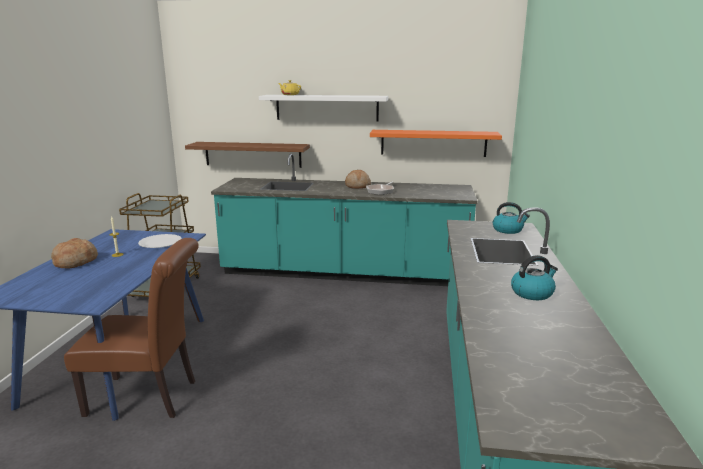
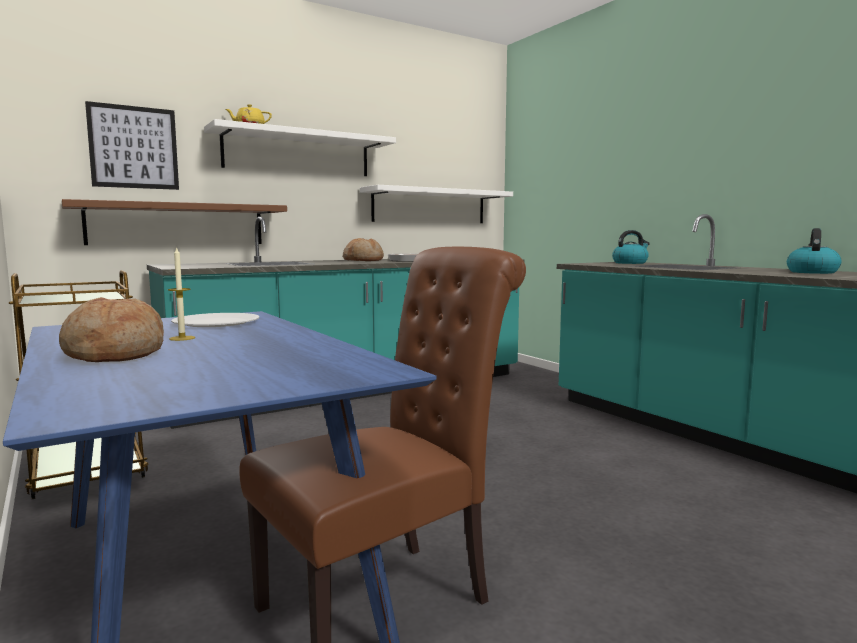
camera: 40 degrees left, 10 degrees down
(230, 110) = (134, 147): none -> picture
(433, 143) = (430, 206): orange shelf -> white shelf

